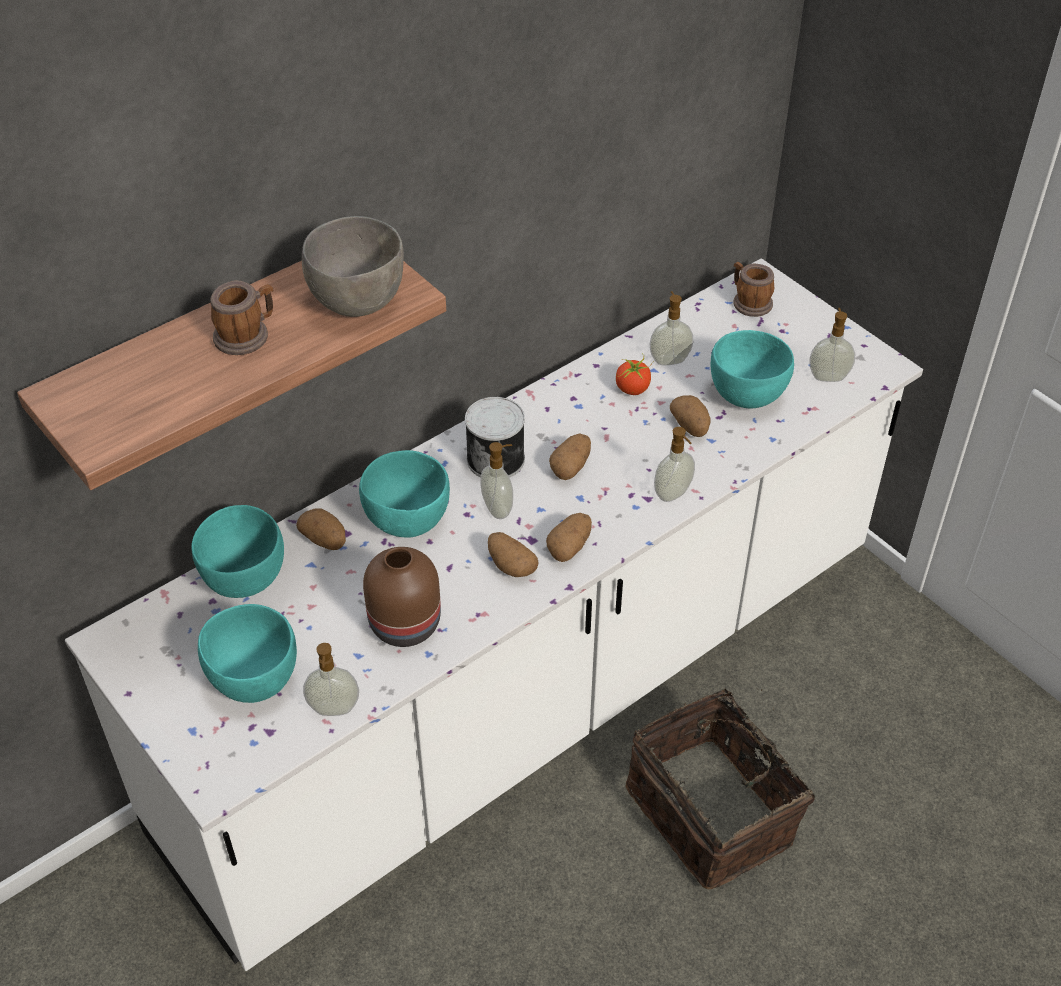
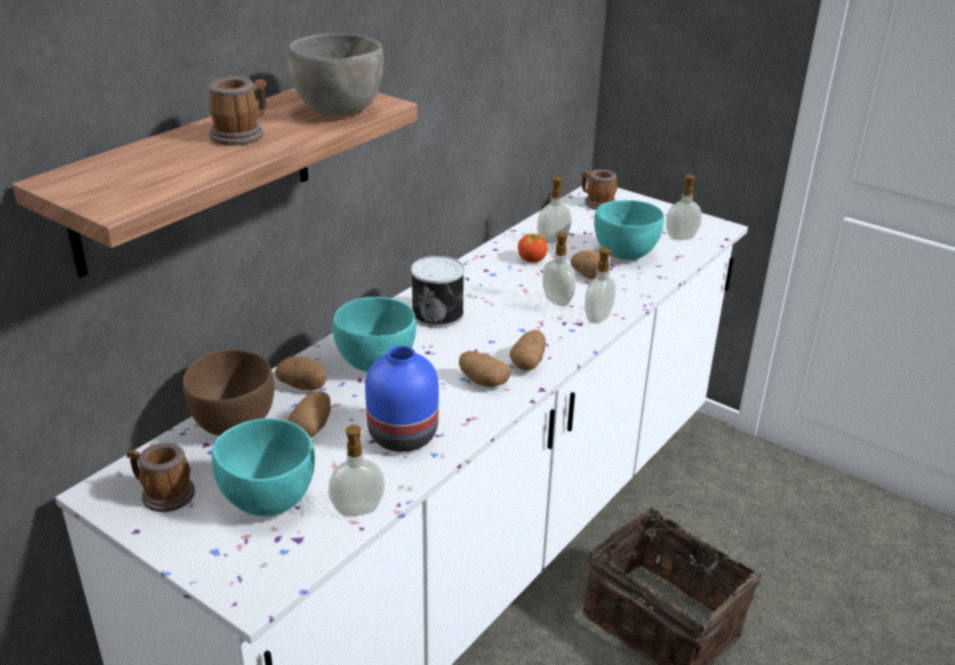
camera: 15 degrees left, 15 degrees down
(160, 655) = (163, 494): none -> mug
(245, 578) = (234, 423): turquoise bowl -> brown bowl
(403, 625) = (401, 436): brown vase -> blue vase
(498, 508) = (454, 345): soap dispenser -> soap dispenser (558, 300)
(571, 467) = (504, 311): potato -> potato (312, 427)

